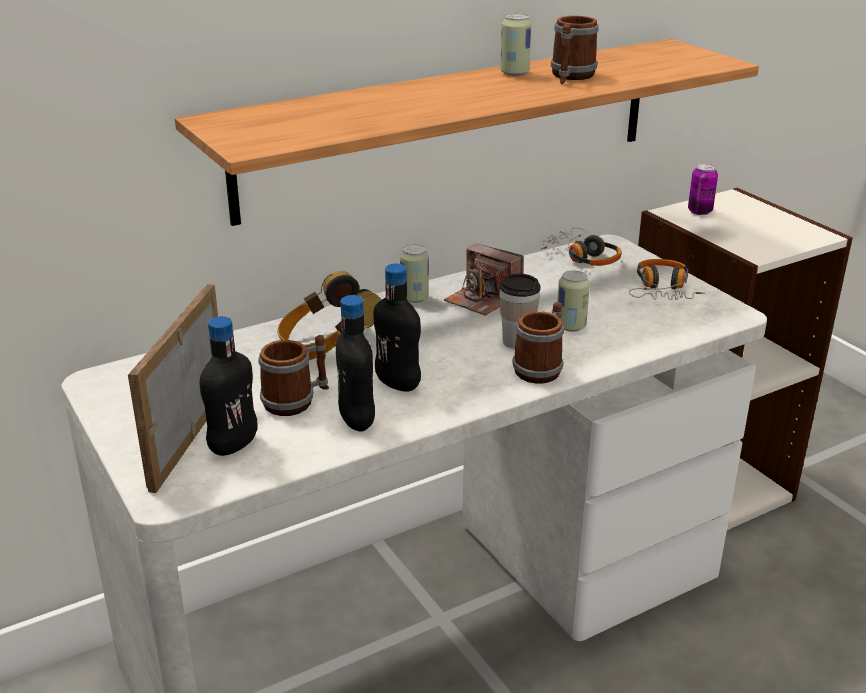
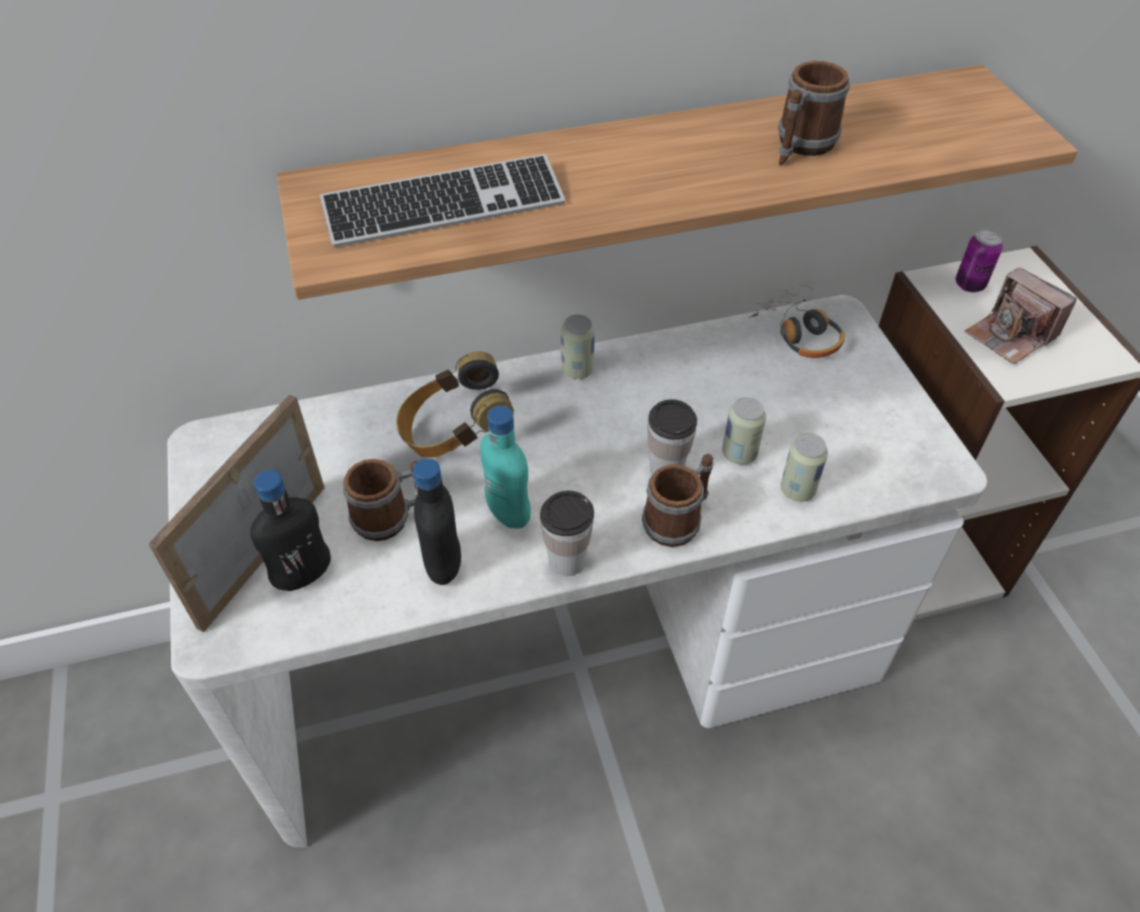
camera: 15 degrees right, 20 degrees up
(323, 119) = (444, 206): none -> keyboard
(398, 384) = (508, 513): black bottle -> turquoise bottle
(462, 403) = (567, 560): none -> cup
(483, 299) = (654, 387): camera -> camera (1010, 335)
(514, 73) = (731, 127): can -> can (797, 489)
(662, 290) = (874, 410): headphones -> none

